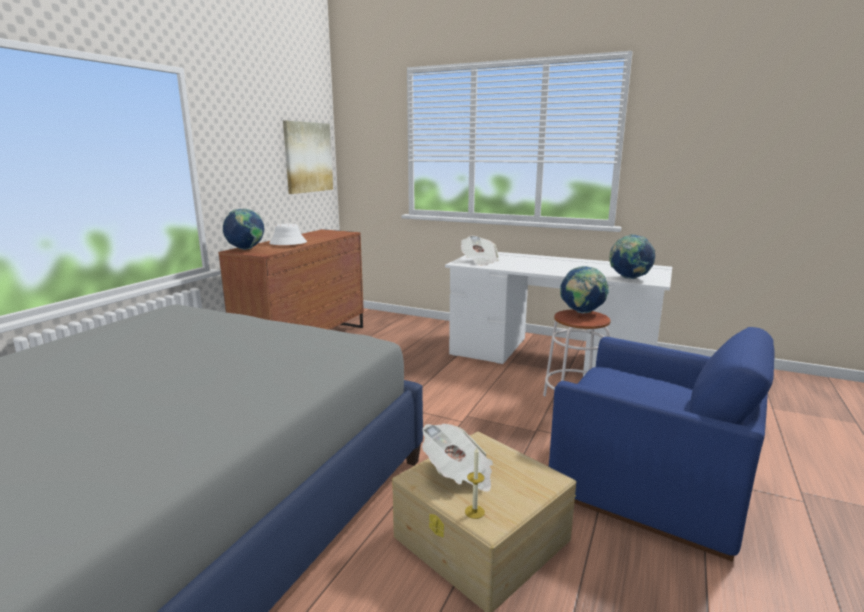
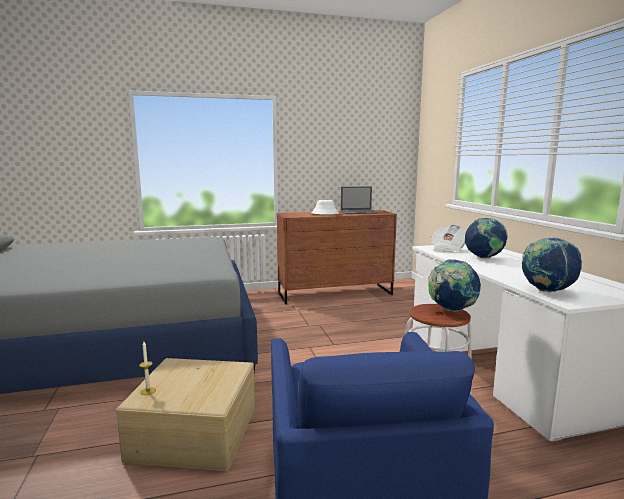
camera: 50 degrees right, 5 degrees down
(246, 249) = (292, 213): globe -> globe (484, 258)
(308, 157) = (383, 153): picture -> none
(315, 235) = (359, 212): none -> laptop
(459, 474) = (187, 373): newspaper -> none

